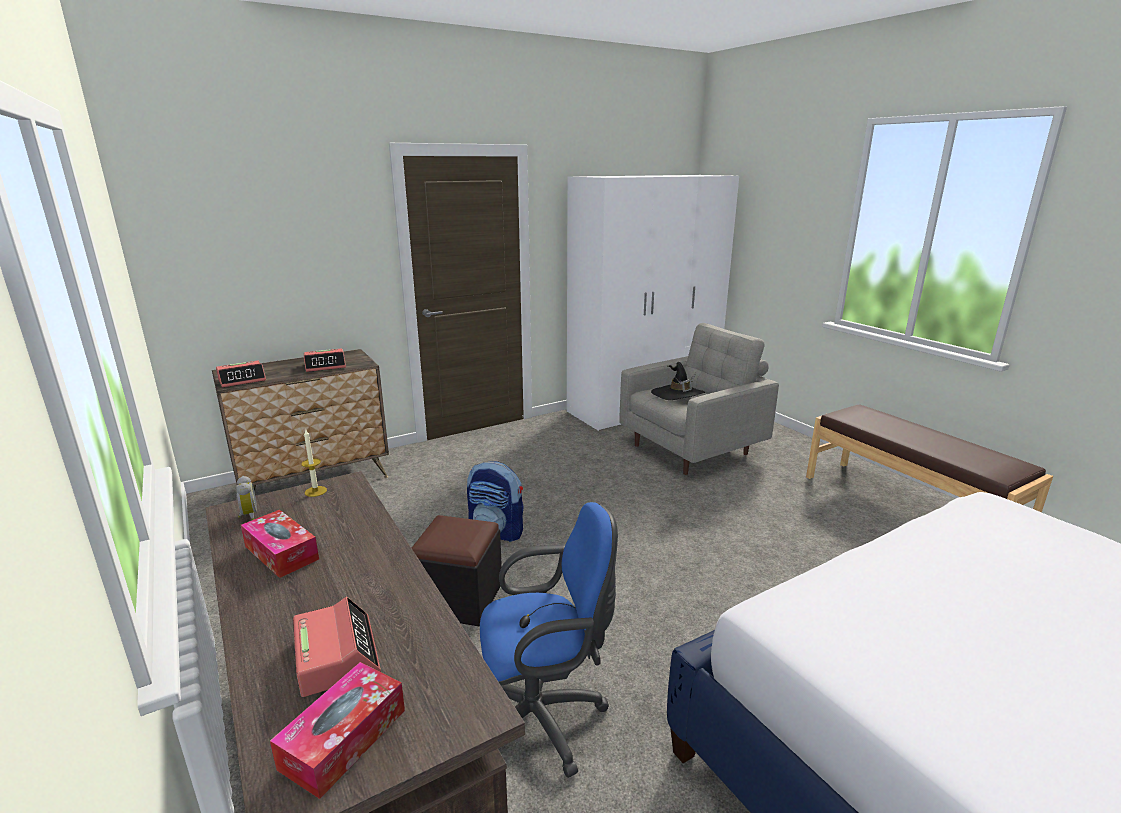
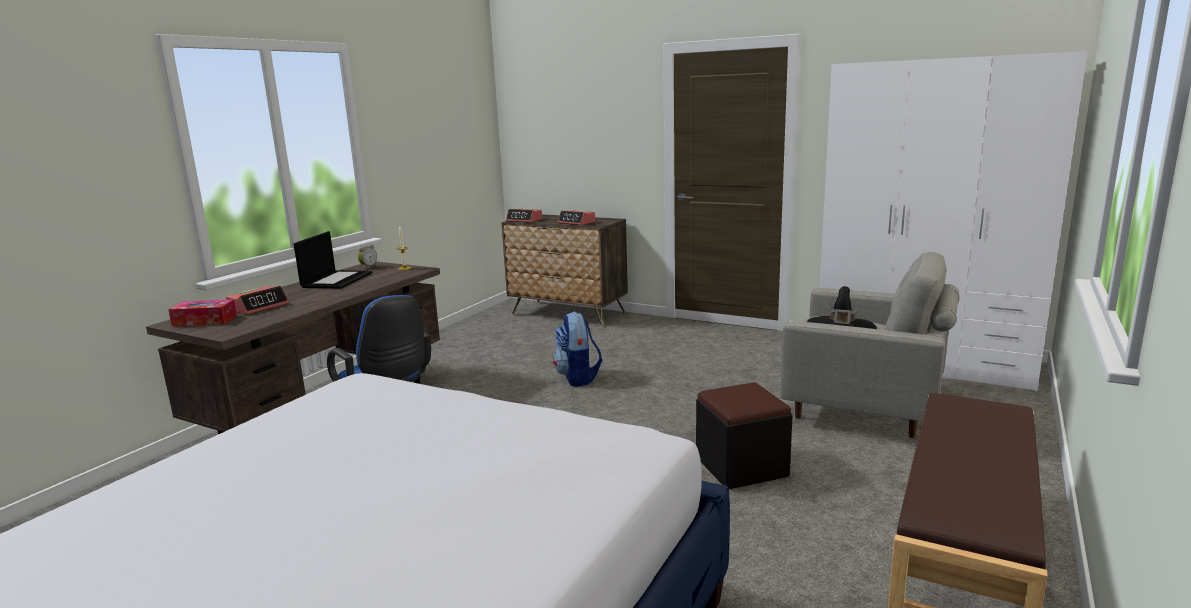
camera: 60 degrees right, 5 degrees down
(281, 553) = (337, 280): tissue box -> laptop
(459, 599) = (485, 393): black ottoman -> black ottoman (741, 467)

